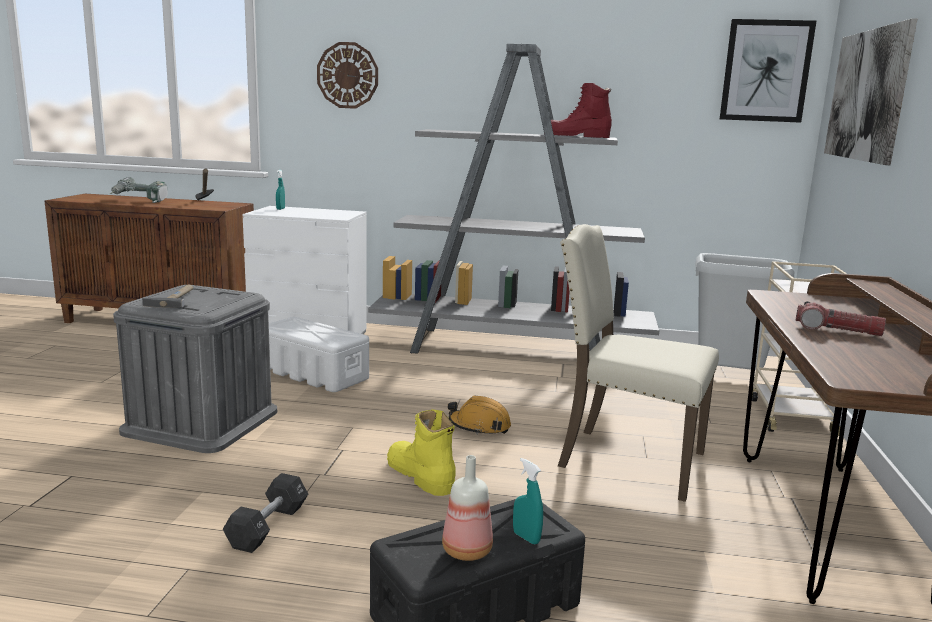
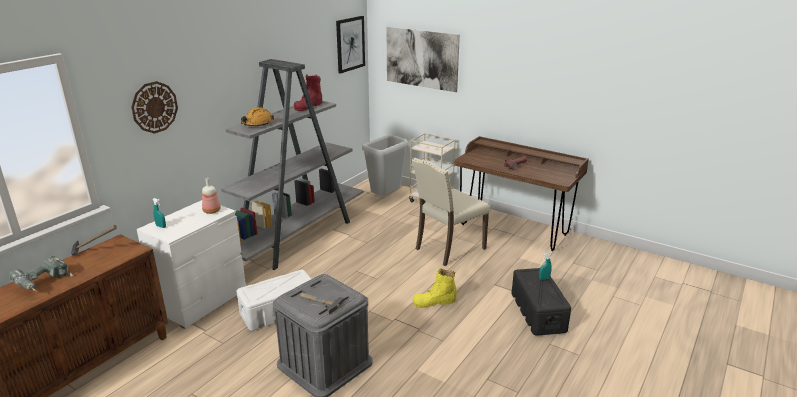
camera: 65 degrees left, 10 degrees up
(268, 527) = (461, 352): black dumbbell -> none
(465, 550) = (549, 291): bottle -> bottle (211, 211)
(479, 426) = (393, 274): orange hard hat -> orange hard hat (257, 124)

